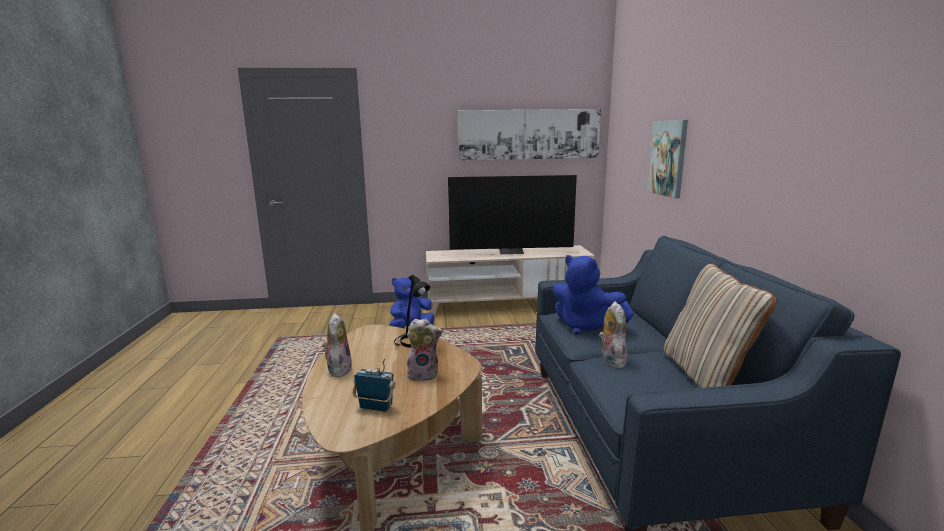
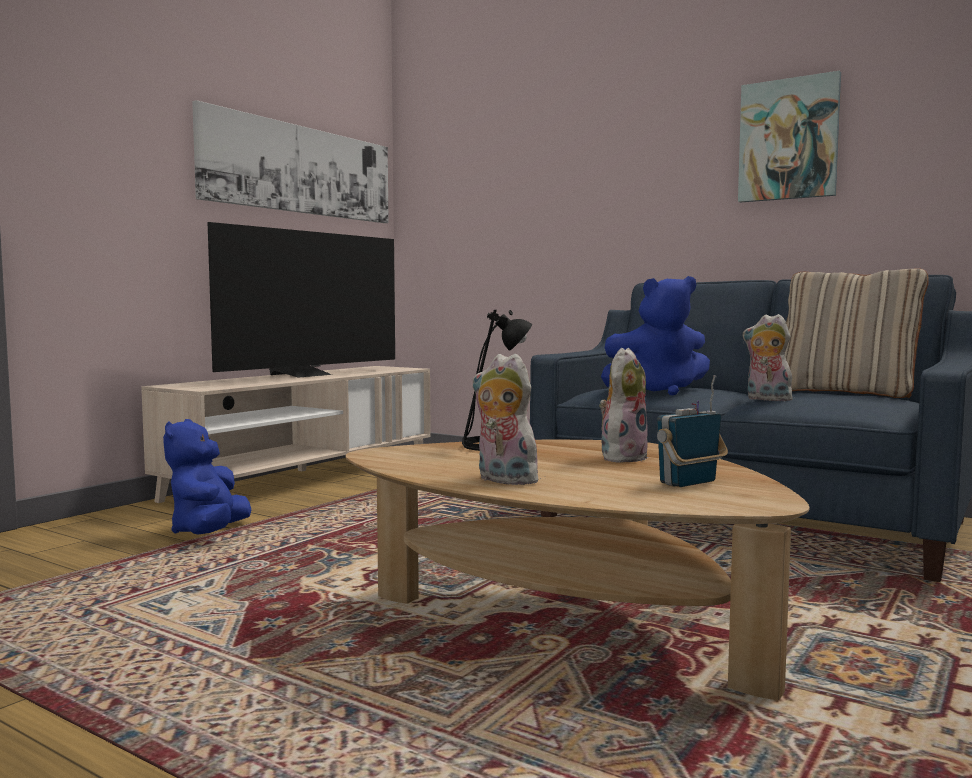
camera: 50 degrees left, 10 degrees down
(668, 158) = (566, 201): picture -> picture (788, 140)

